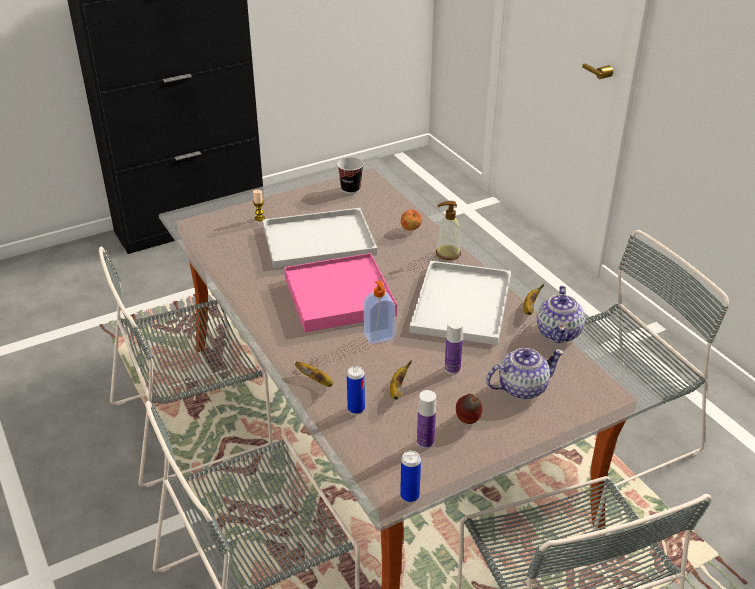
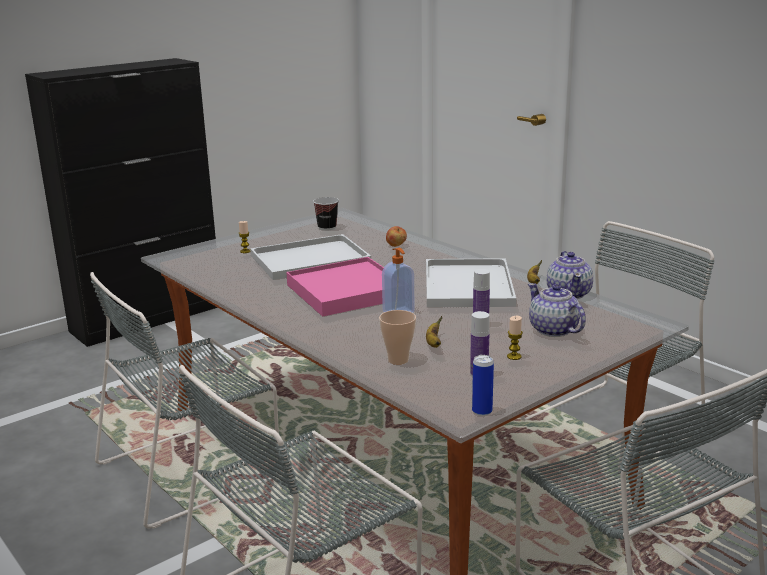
camera: 10 degrees left, 15 degrees down
(317, 381) = (349, 346): banana -> none
(356, 409) = (398, 360): can -> cup
(448, 253) = (439, 257): soap dispenser -> none
(468, 421) = (514, 356): apple -> candle
(521, 387) = (553, 330): teapot -> teapot turned 90 degrees counterclockwise

